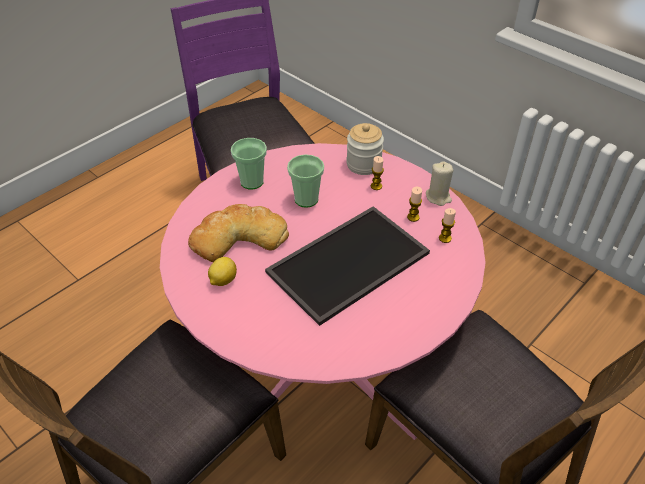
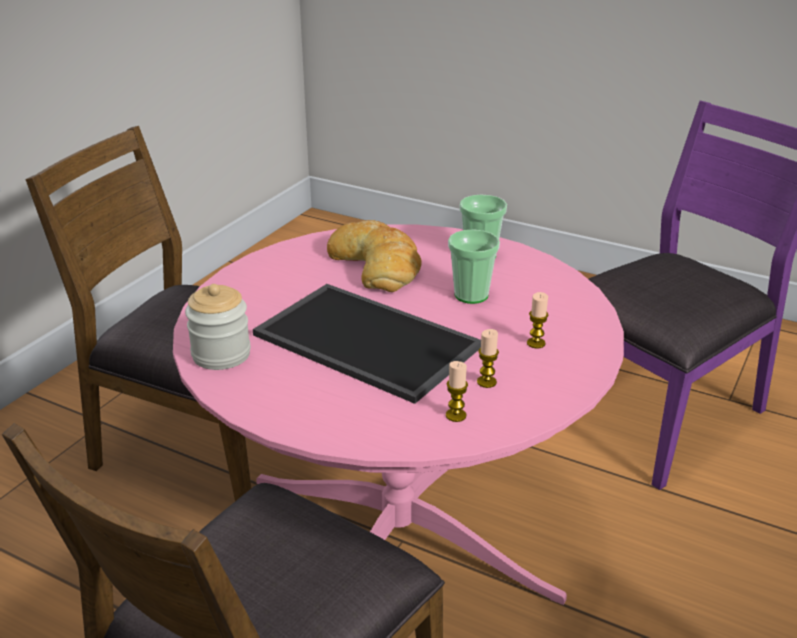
camera: 75 degrees right, 15 degrees down
(223, 280) = (304, 267): lemon -> none
(363, 164) = (578, 327): jar -> jar (221, 355)
(438, 197) = (549, 401): beige candle -> none

